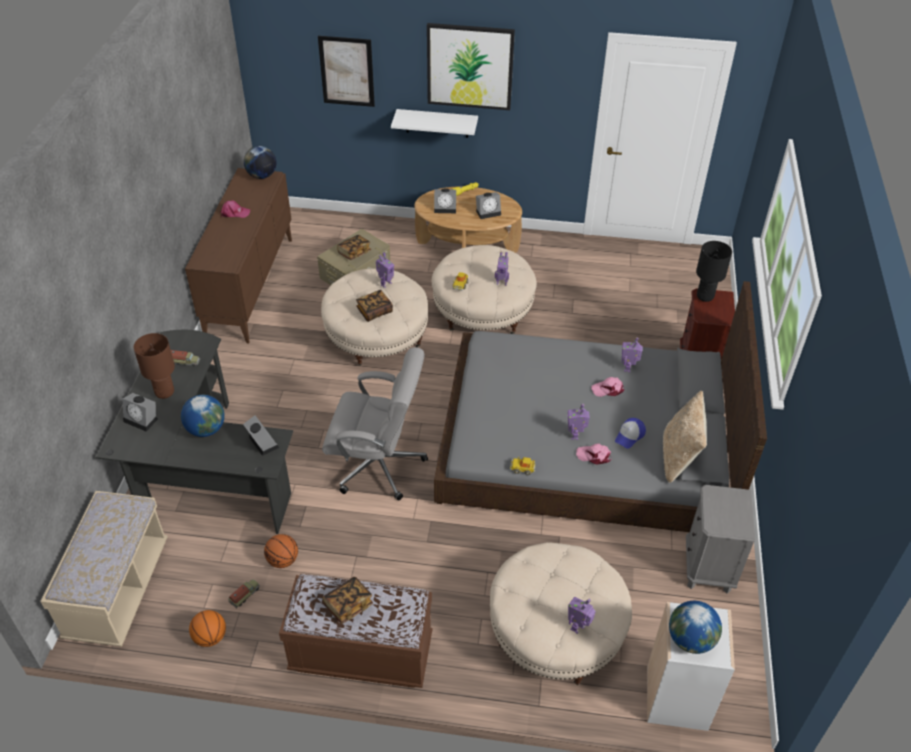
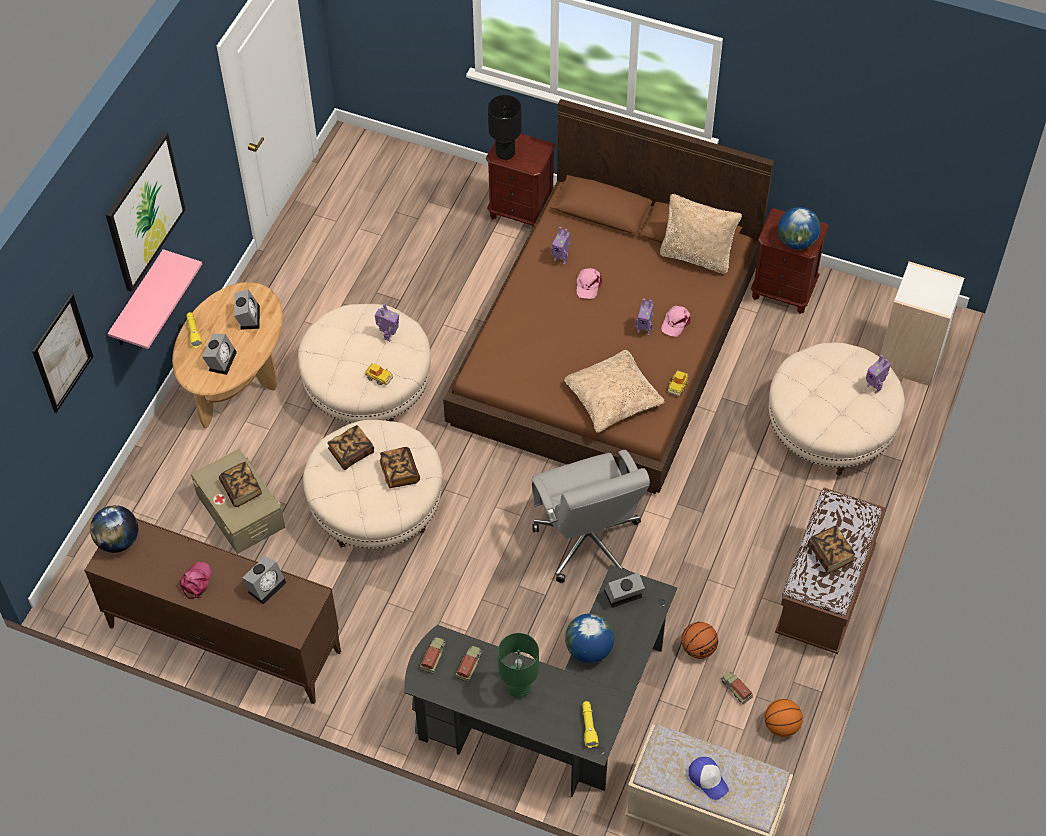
camera: 75 degrees left, 10 degrees up
(131, 441) = (588, 726): none -> yellow flashlight
(142, 419) = (556, 714): alarm clock -> alarm clock (266, 585)
(165, 393) = (518, 689): brown table lamp -> green table lamp
(191, 341) = (433, 657): none -> toy truck
(378, 465) = (587, 539): grey office chair -> grey office chair turned 135 degrees clockwise
(385, 284) = (351, 453): toy robot -> book
(437, 123) = (138, 301): white shelf -> pink shelf
(493, 425) = (612, 397): none -> beige pillow
(586, 443) = (607, 342): grey bed -> brown bed
(630, 436) = (656, 286): cap -> cap (708, 779)
(690, 640) = (933, 297): globe -> globe (796, 241)
(708, 567) = (783, 291): grey nightstand -> brown nightstand

